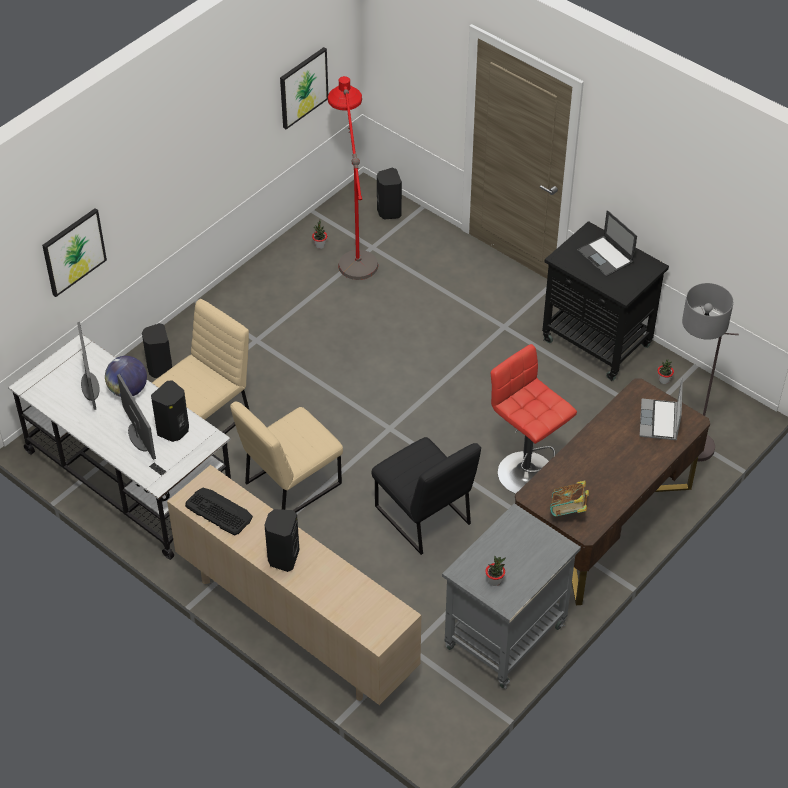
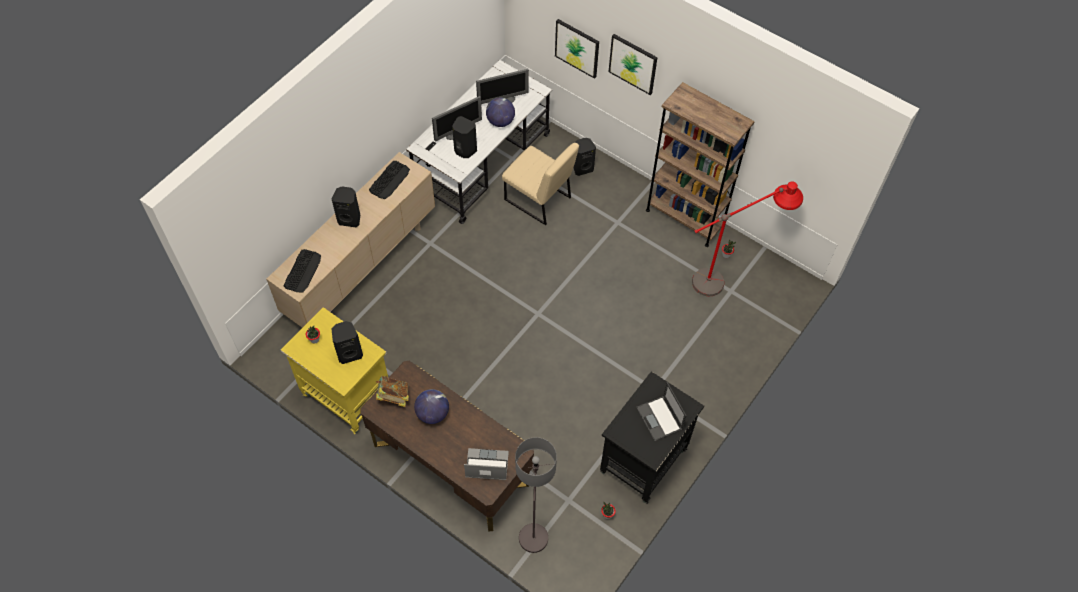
camera: 85 degrees right, 10 degrees up
(259, 276) = (684, 218): none -> brown bookcase
(290, 484) = (481, 255): beige chair -> none
(303, 87) = (788, 164): picture -> picture (633, 63)
(369, 611) = (303, 271): none -> keyboard
(388, 212) = (775, 300): black speaker -> black speaker (349, 353)
(424, 517) = (454, 339): black chair -> none
(504, 638) = (346, 395): grey cart -> yellow cart
(525, 473) = (499, 407): red stool -> none
(592, 471) = (432, 413): none -> globe
(605, 257) = (659, 419): laptop -> laptop turned 75 degrees counterclockwise

